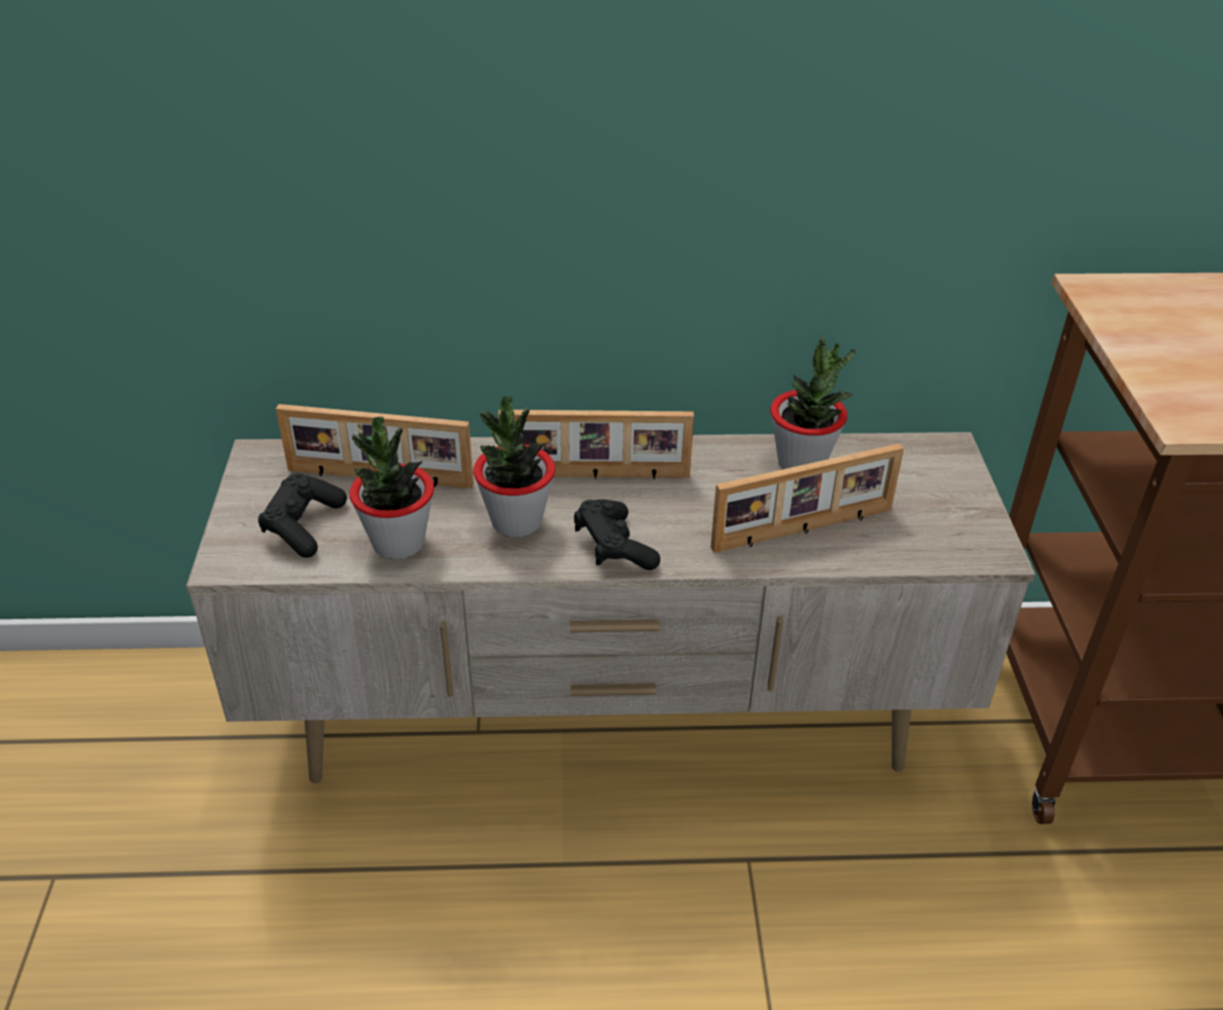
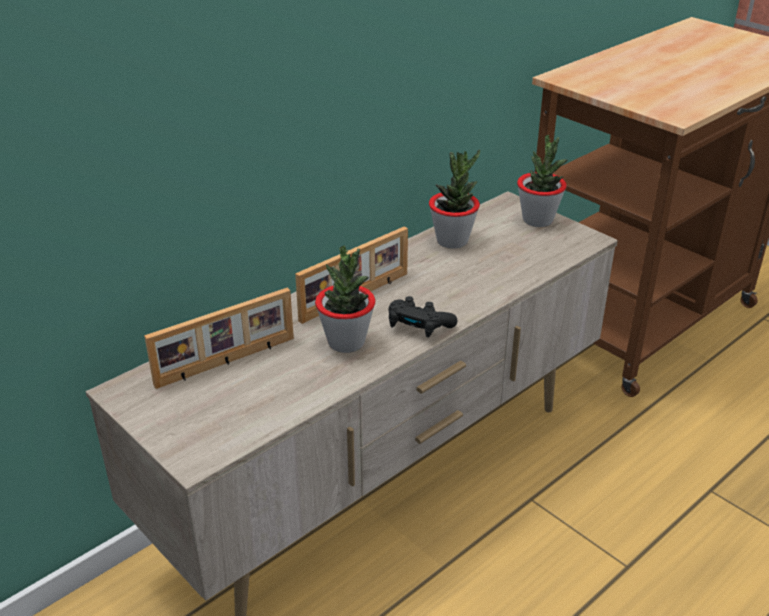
camera: 40 degrees left, 5 degrees down
(303, 527) = (217, 413): black game controller -> none
(398, 543) = (293, 389): potted plant -> potted plant (538, 220)
(804, 530) = (497, 271): picture frame -> none

